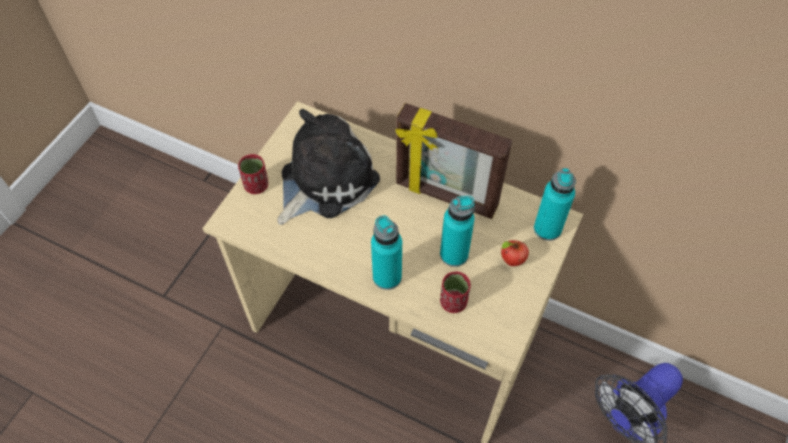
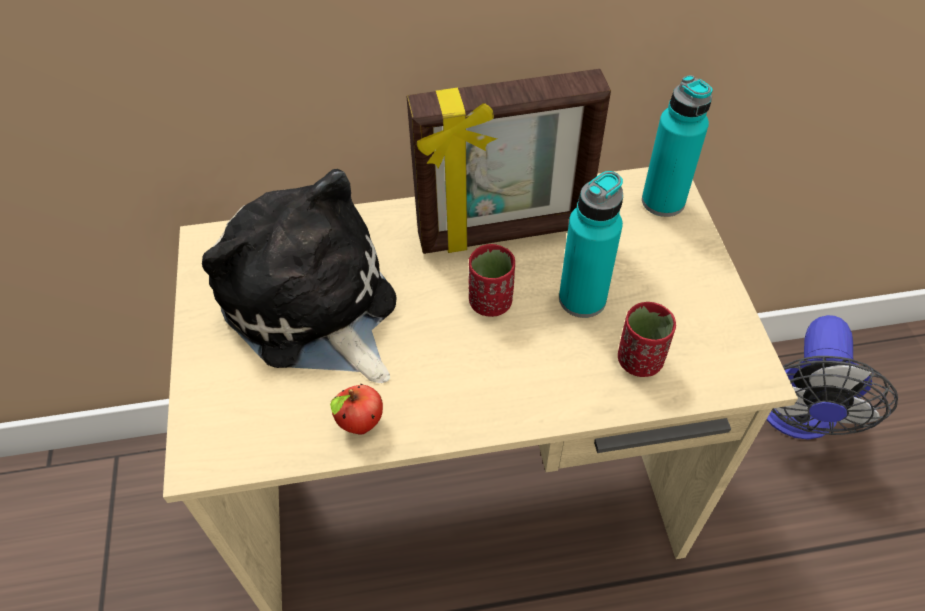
camera: 35 degrees left, 5 degrees down
(256, 185) = (209, 376): red cup -> red cup (490, 302)
(324, 180) = (313, 308): plush toy -> plush toy turned 45 degrees counterclockwise
(387, 277) = (521, 384): turquoise bottle -> none
(511, 261) = (659, 264): apple -> apple (360, 425)

